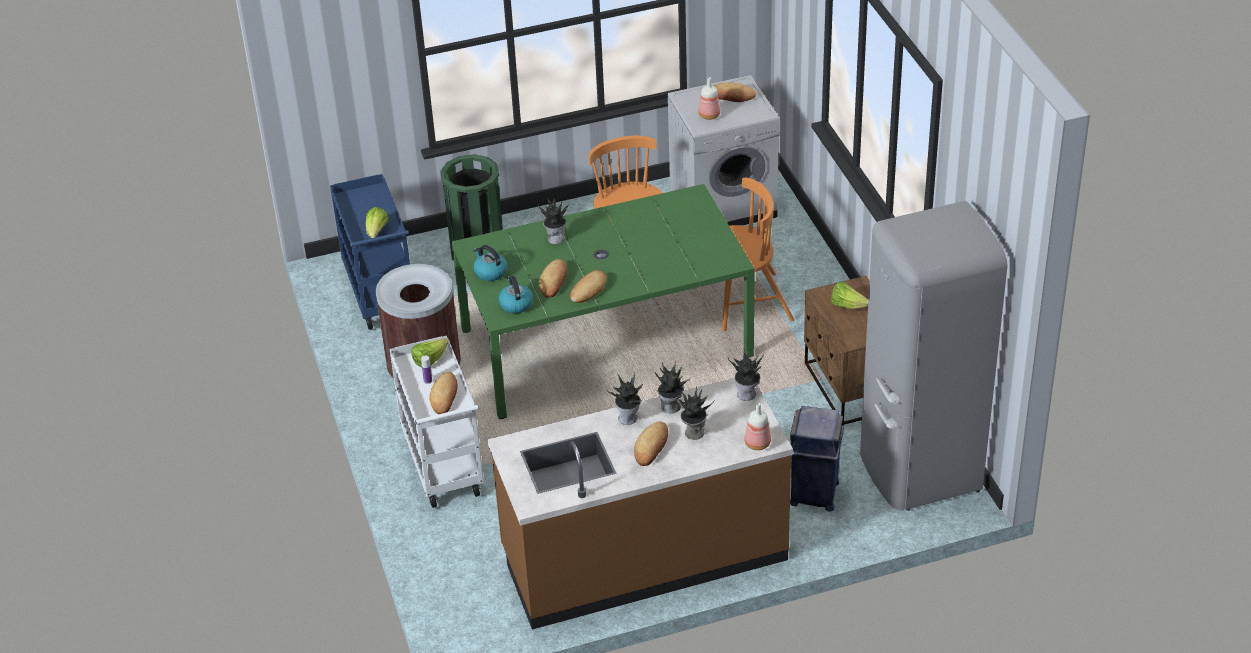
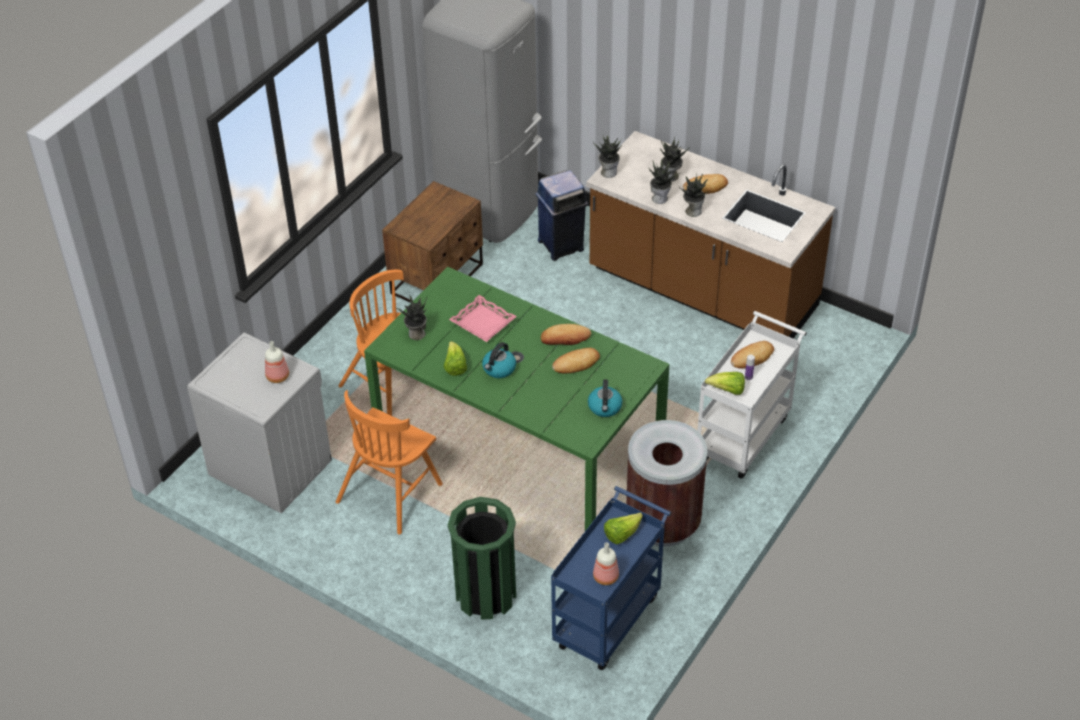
camera: 130 degrees left, 5 degrees up
(515, 304) = (625, 368): kettle -> kettle (499, 369)
(555, 238) = (523, 395): potted plant -> potted plant (416, 334)
(661, 255) = (483, 322): none -> pink tray
(732, 96) = (234, 378): bread -> none
(756, 443) = (648, 146): bottle -> bottle (606, 577)
(847, 305) = (427, 221): lettuce -> lettuce (455, 367)

